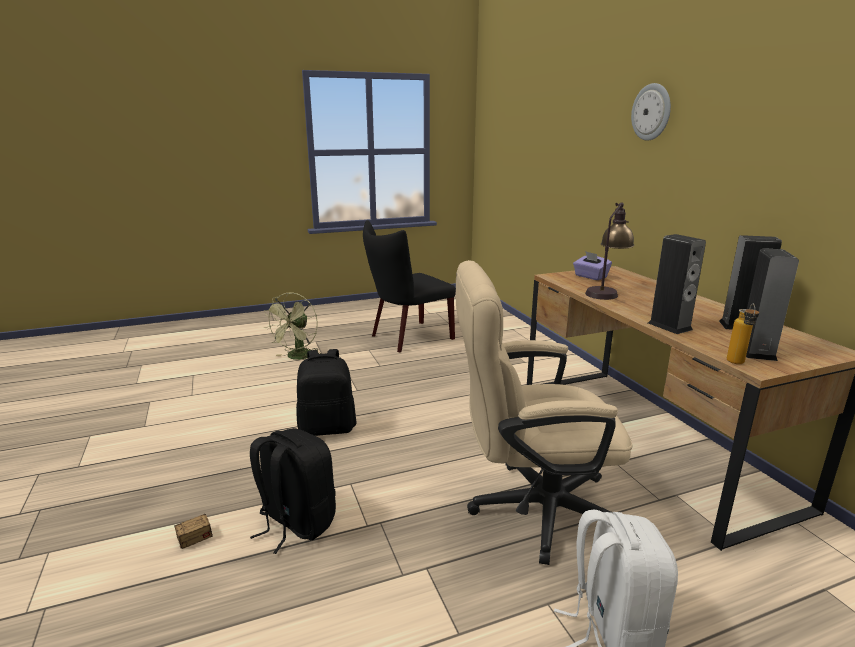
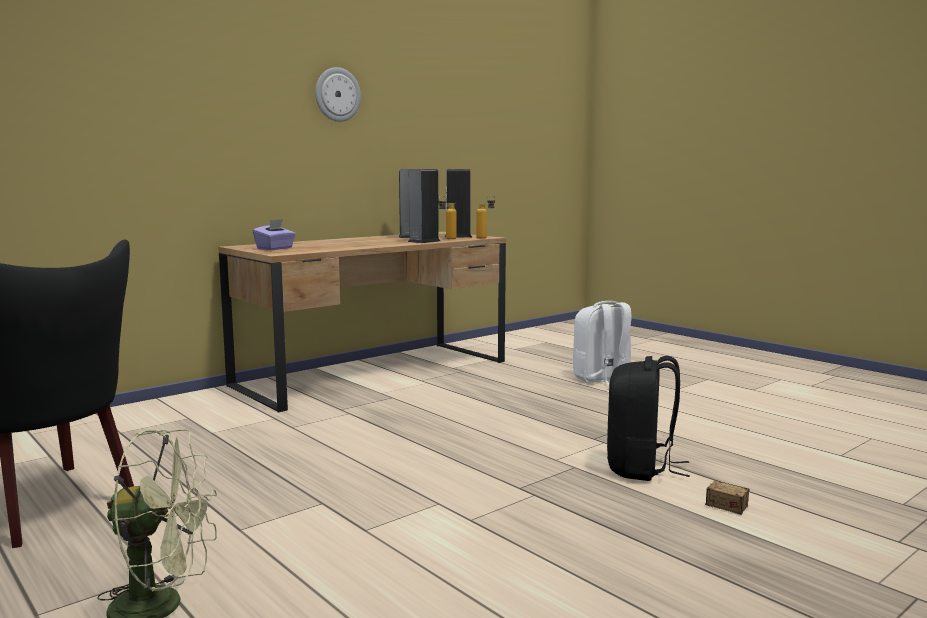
camera: 110 degrees left, 10 degrees down
(327, 428) = (455, 496): black backpack -> none
(531, 509) = (514, 398): beige office chair -> none
(606, 292) = (335, 246): table lamp -> none
(651, 112) = (225, 68): wall clock -> wall clock (337, 94)
(712, 341) = (447, 239): none -> bottle

